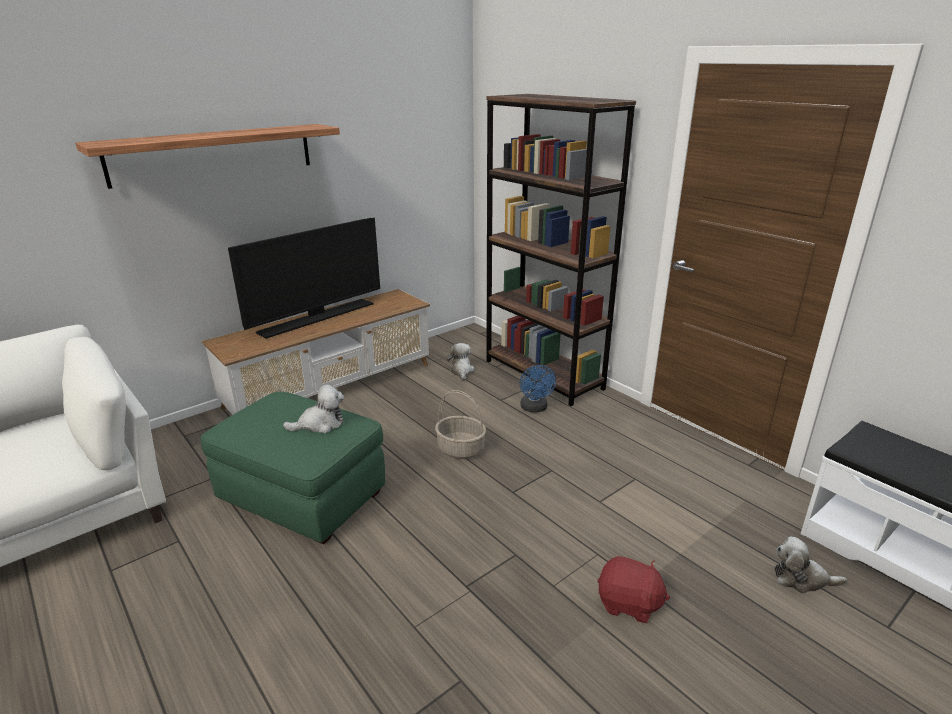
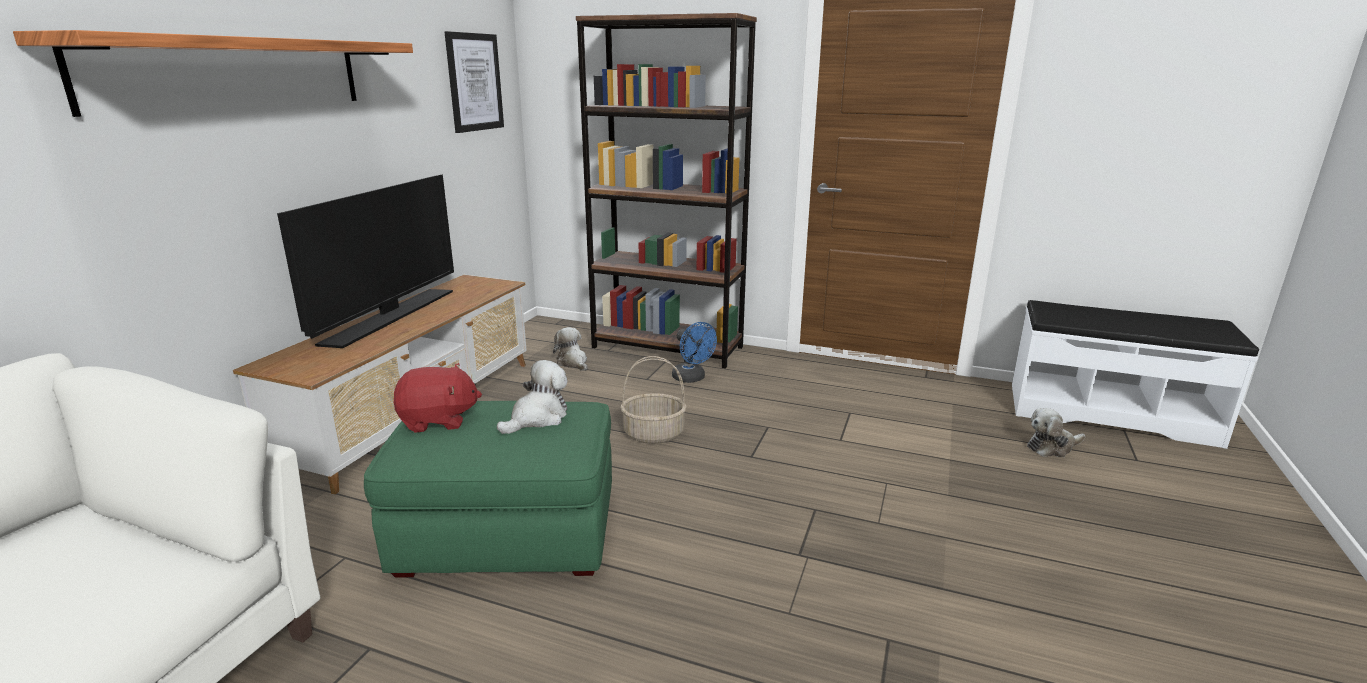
camera: 30 degrees left, 5 degrees down
(423, 142) = (474, 82): none -> picture
(628, 604) = (955, 513): red plush toy -> red plush toy (438, 420)

